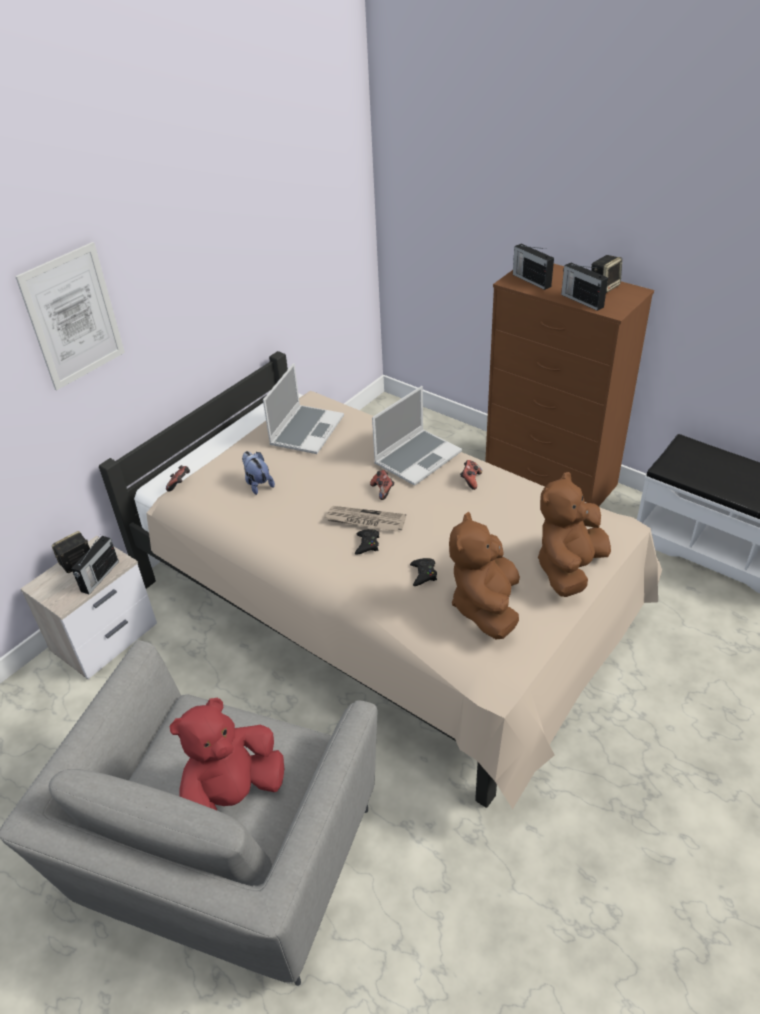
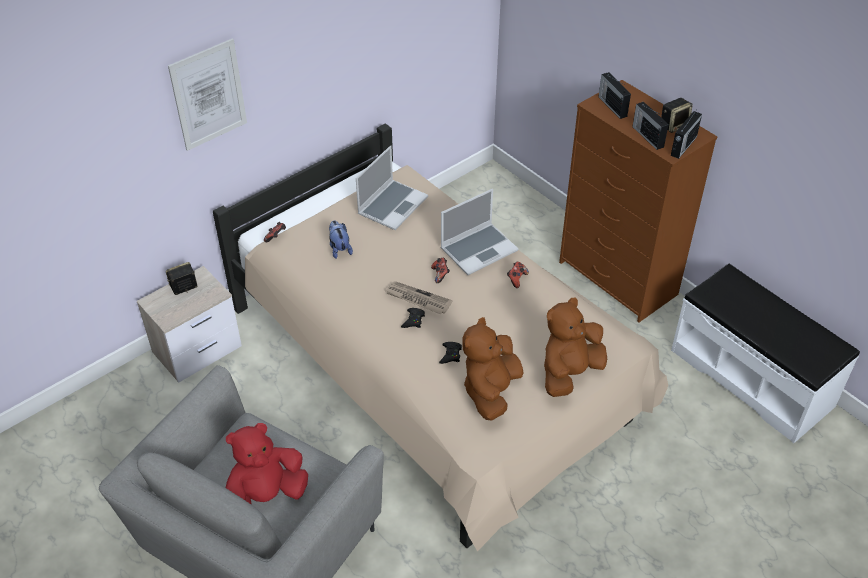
camera: 10 degrees right, 5 degrees up
(99, 577) = (199, 303): radio -> radio (683, 146)

